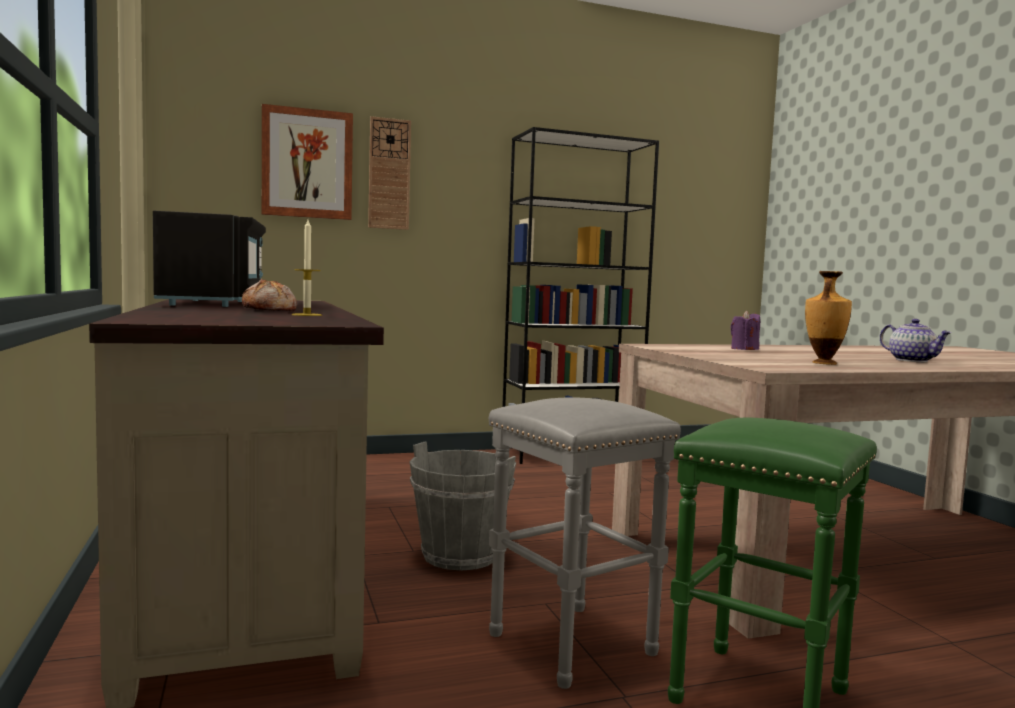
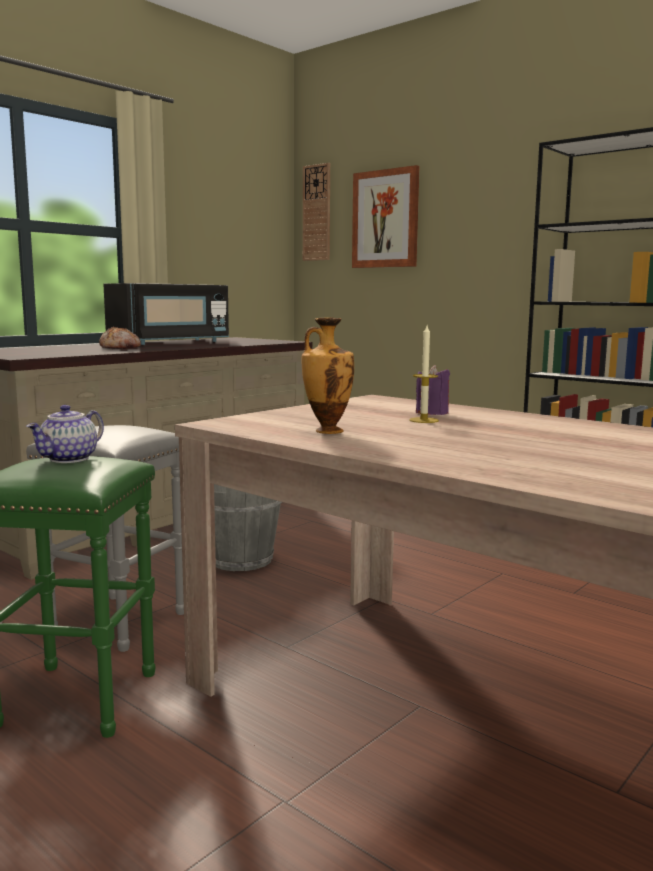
camera: 60 degrees right, 5 degrees up
(307, 315) = (93, 351): candle -> candle (423, 420)
(389, 174) = (448, 218): wall clock -> wall clock (317, 213)
(913, 360) = (493, 451): teapot -> teapot (69, 459)

